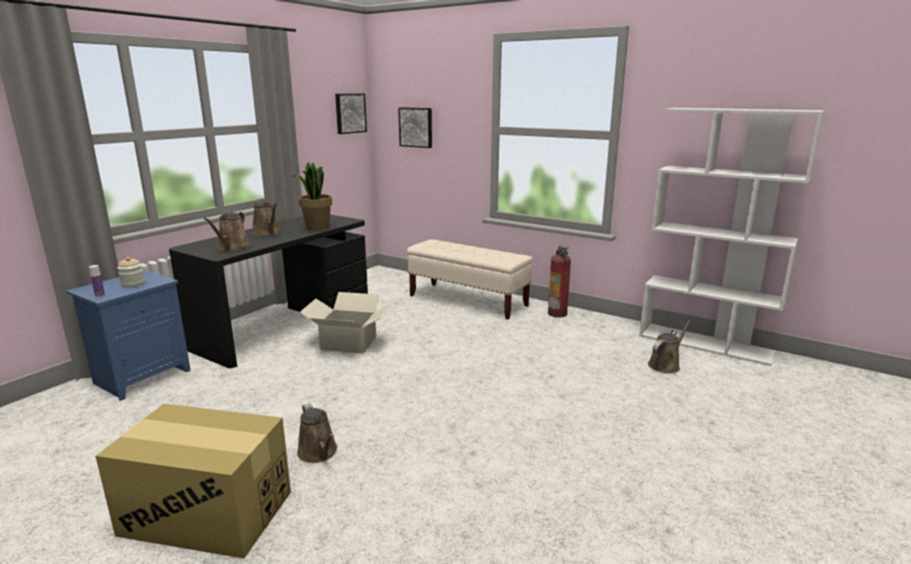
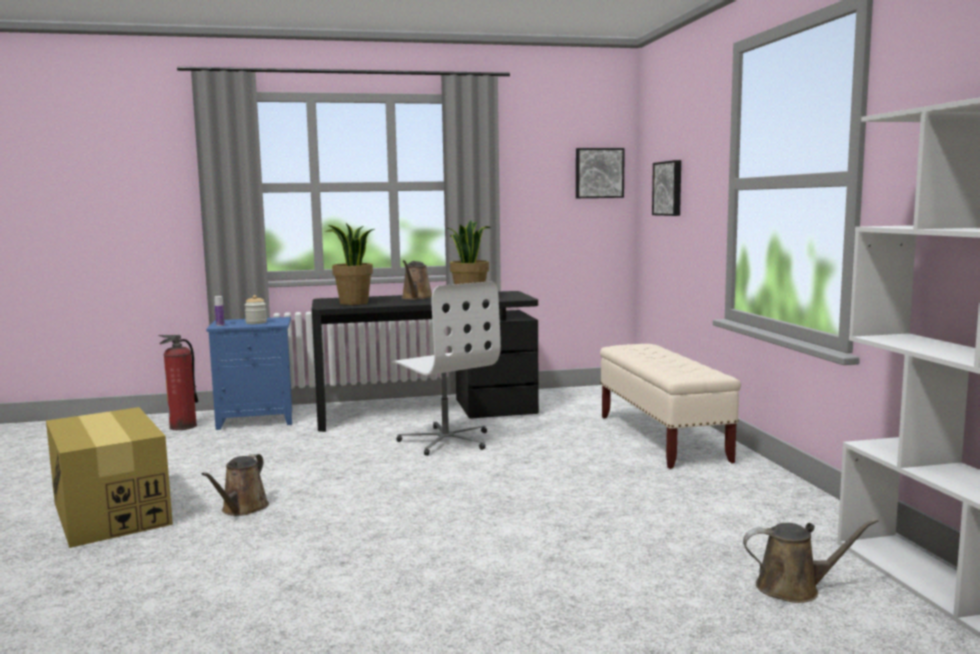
camera: 45 degrees right, 10 degrees down
(232, 247) = (353, 303): brown watering can -> potted plant
(348, 343) = (446, 441): cardboard box -> white office chair
(557, 313) = (761, 482): fire extinguisher -> fire extinguisher (183, 426)

